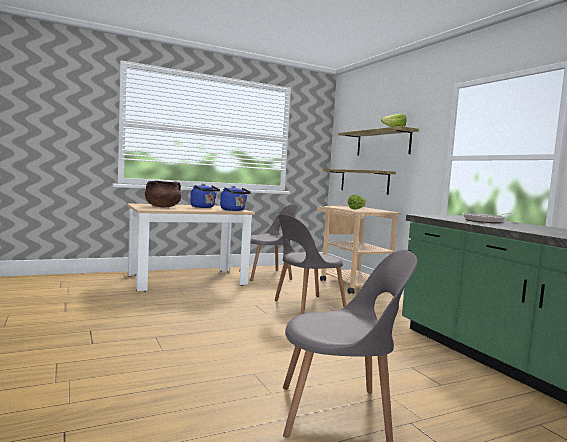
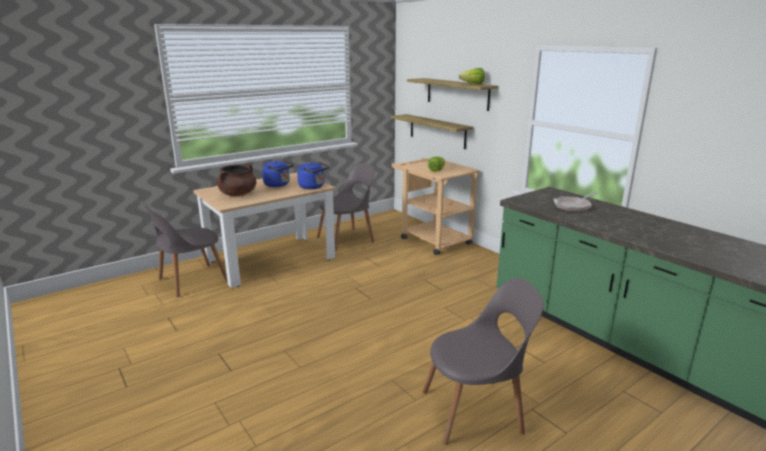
camera: 10 degrees left, 15 degrees up
(307, 305) = (403, 280): grey chair -> grey chair (190, 281)

